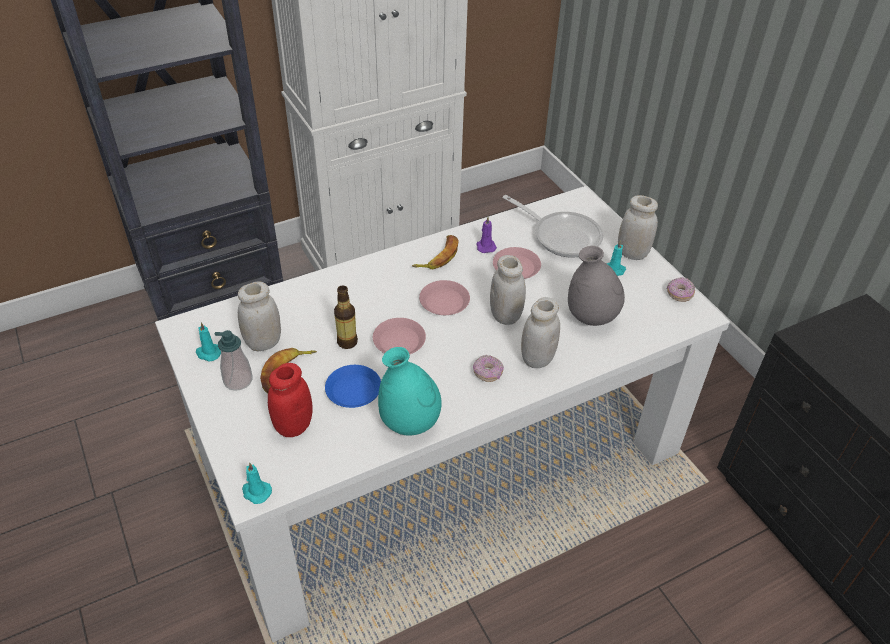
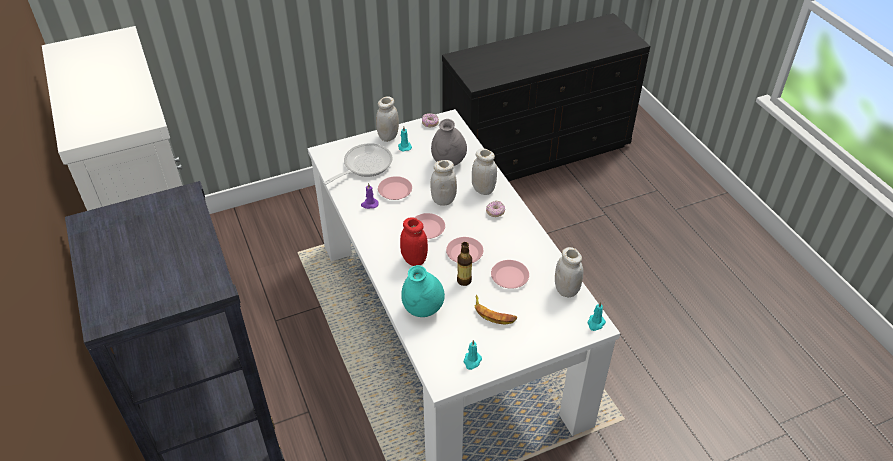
camera: 85 degrees left, 0 degrees up
(238, 380) = (500, 340): soap dispenser -> none
(263, 343) = (462, 328): white jar -> white jar (566, 290)
(293, 426) = (541, 307): red jar -> red jar (414, 260)
(354, 390) = (509, 277): blue plate -> pink plate
(410, 423) = (537, 250): turquoise vase -> turquoise vase (422, 309)
(438, 256) = (377, 229): banana -> none

